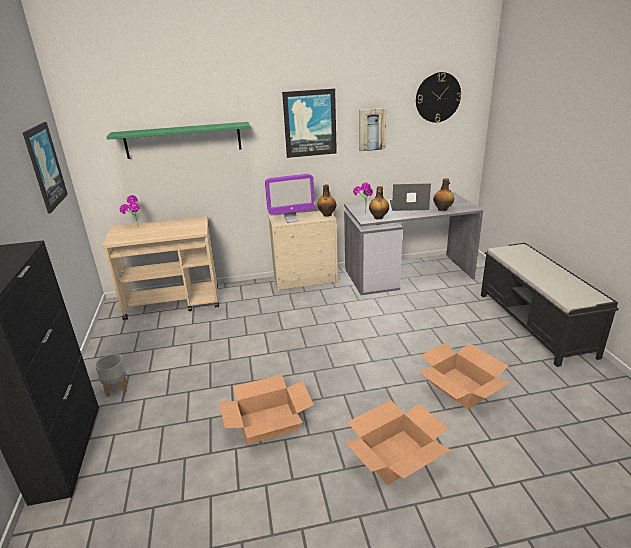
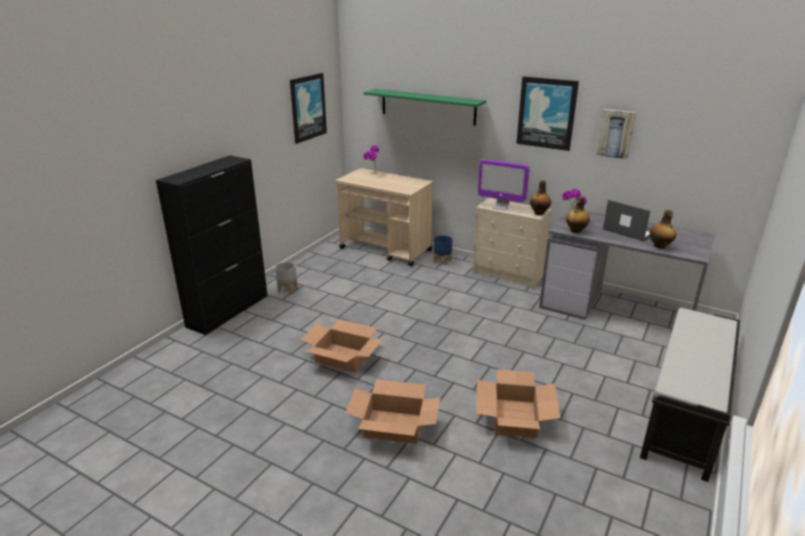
camera: 40 degrees right, 0 degrees up
(239, 291) = (442, 261): none -> blue planter
(438, 97) = (710, 111): wall clock -> none

